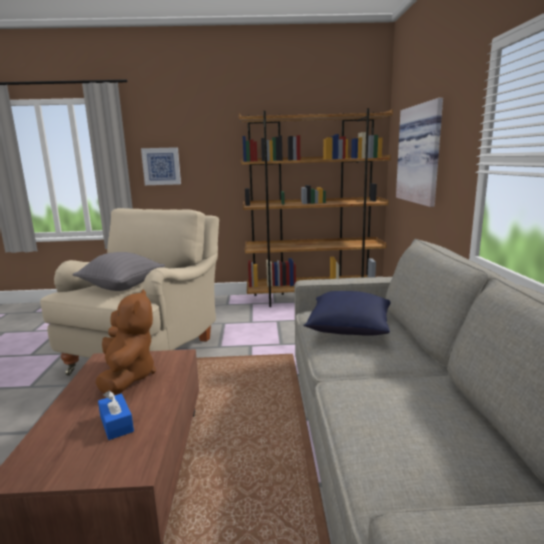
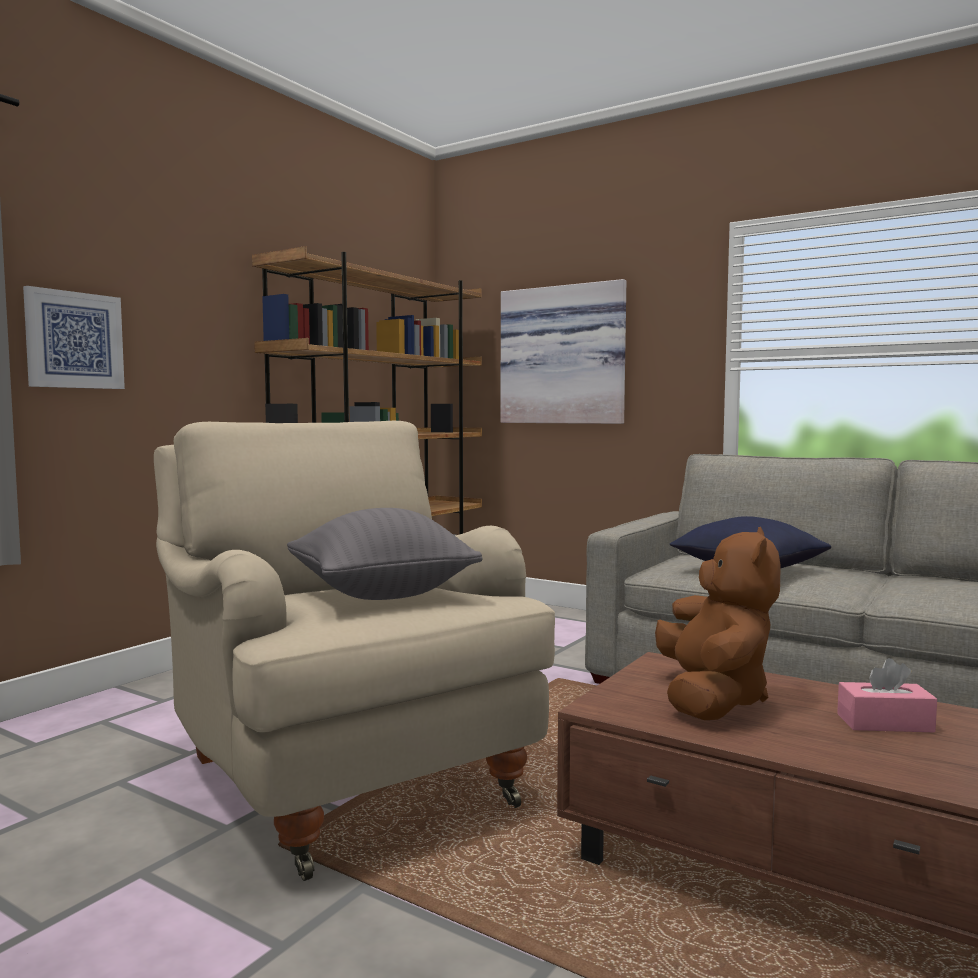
camera: 55 degrees left, 10 degrees down
(116, 424) = (884, 723): blue tissue box -> pink tissue box
(127, 377) = (712, 699): brown plush toy -> brown plush toy turned 75 degrees clockwise

